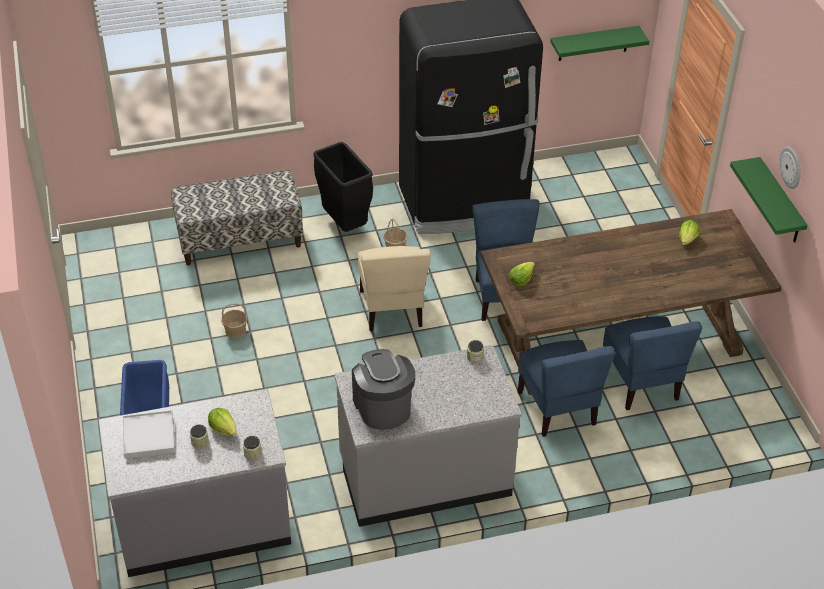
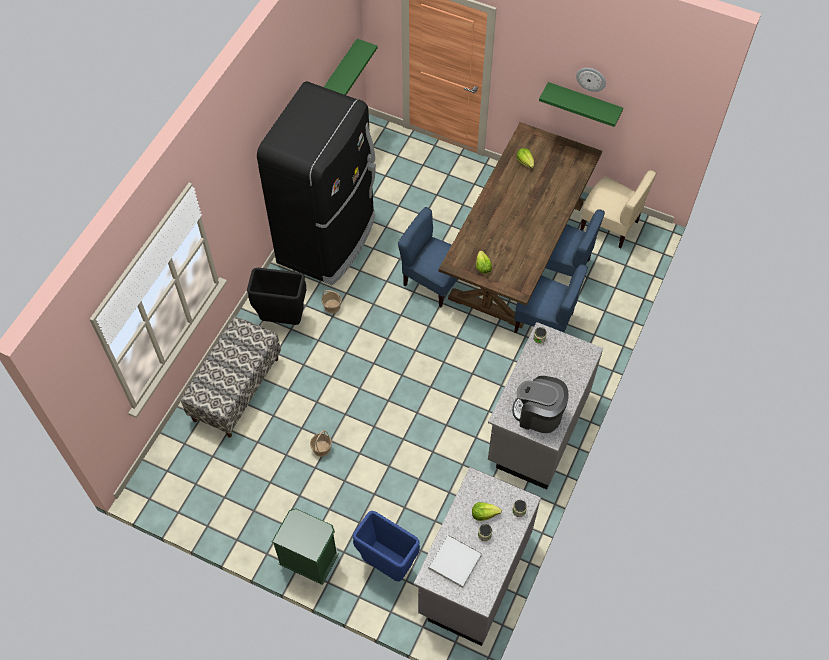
camera: 50 degrees left, 15 degrees up
(109, 392) = (310, 561): none -> green nightstand
(392, 309) = (385, 347): beige chair -> beige chair (609, 225)

